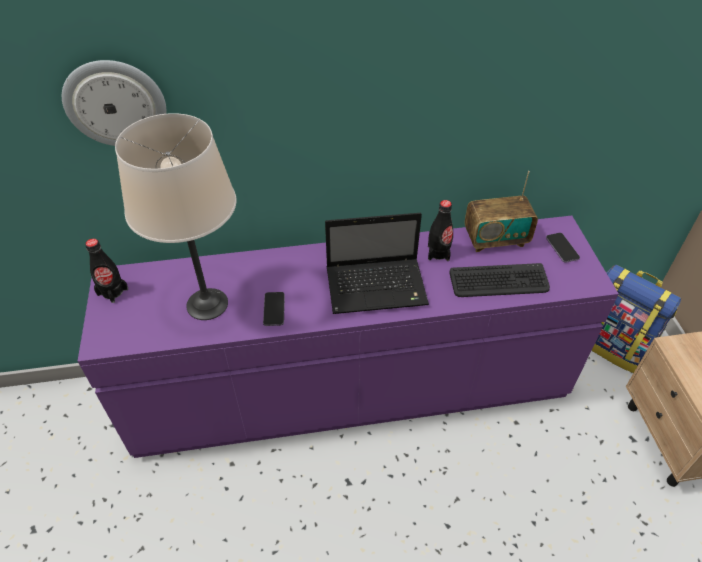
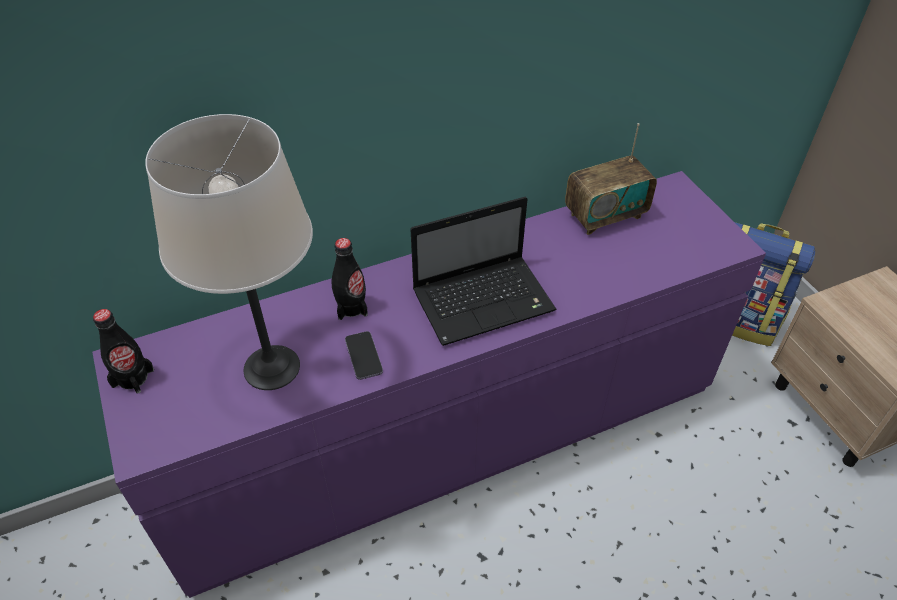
camera: 15 degrees left, 0 degrees up
(115, 103) = (112, 115): wall clock -> none
(438, 253) = (543, 244): black bottle -> black bottle (351, 307)
(499, 281) = (627, 265): keyboard -> none
(562, 248) = (685, 212): phone -> none

